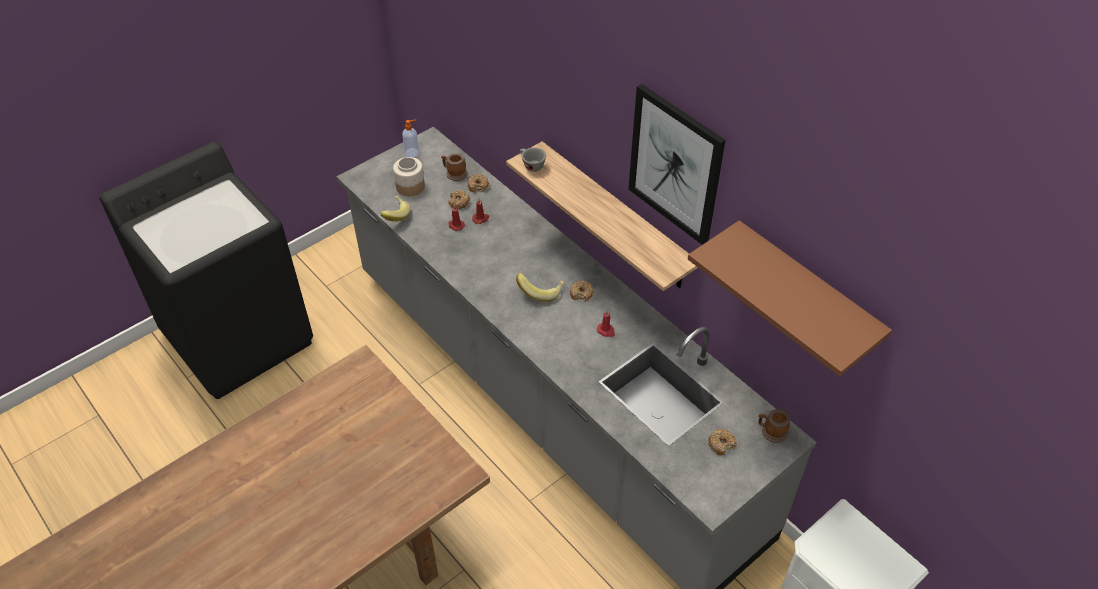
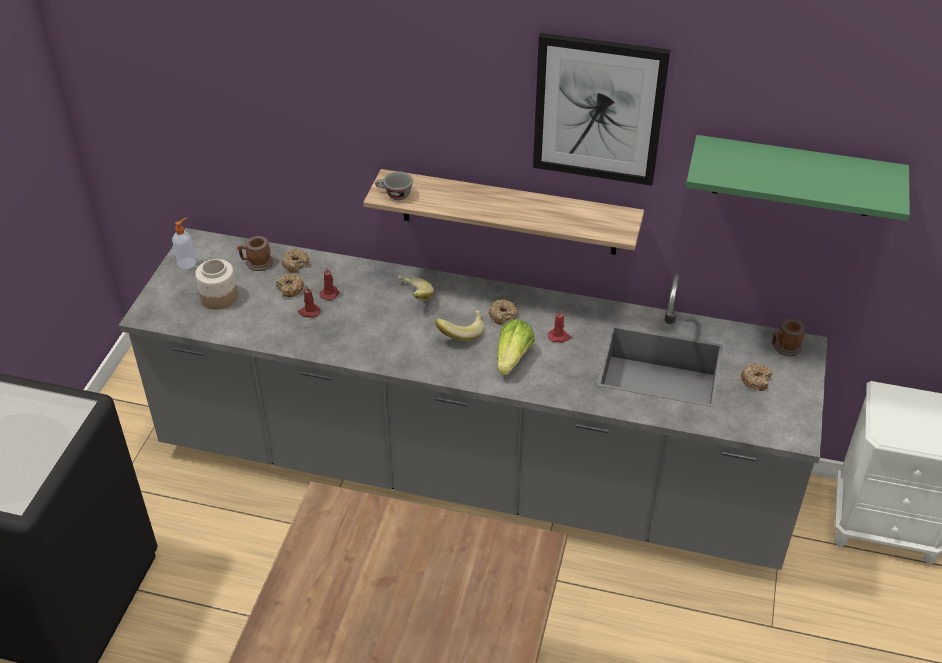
camera: 35 degrees left, 5 degrees down
(395, 216) = (230, 333): banana -> banana (413, 297)
(558, 329) = (512, 358): none -> lettuce
(806, 293) = (794, 176): brown shelf -> green shelf

